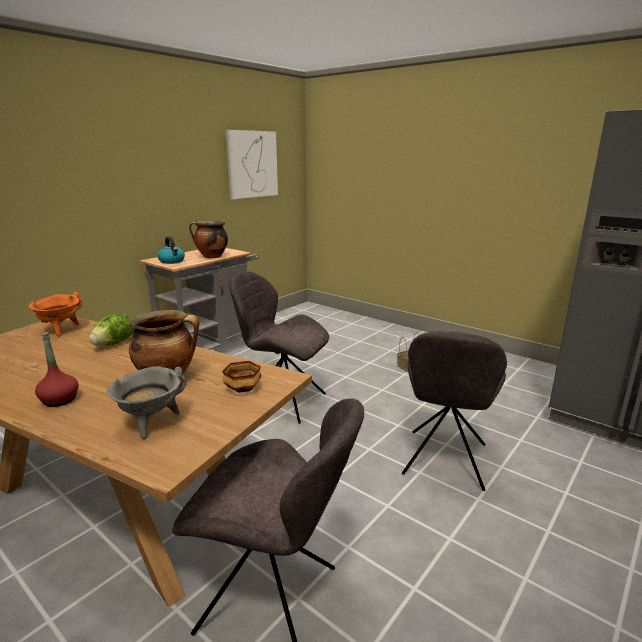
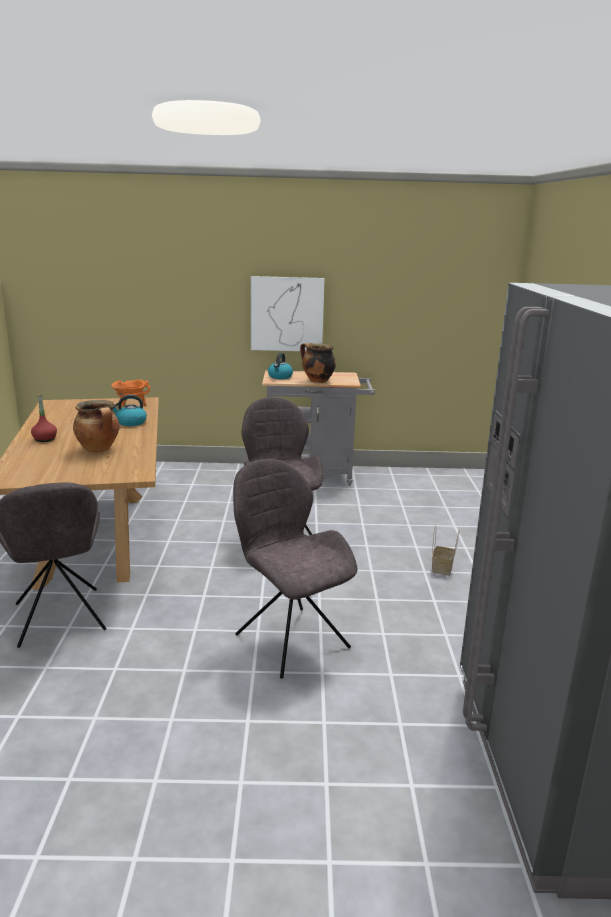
camera: 50 degrees right, 0 degrees up
(115, 343) = (131, 422): lettuce -> kettle
(151, 423) = (41, 464): grey cooking pot -> none
(243, 389) = (108, 470): bowl -> none
(252, 164) = (423, 289): picture -> picture (287, 314)
(444, 461) = (289, 639): grey chair -> grey chair turned 75 degrees clockwise

